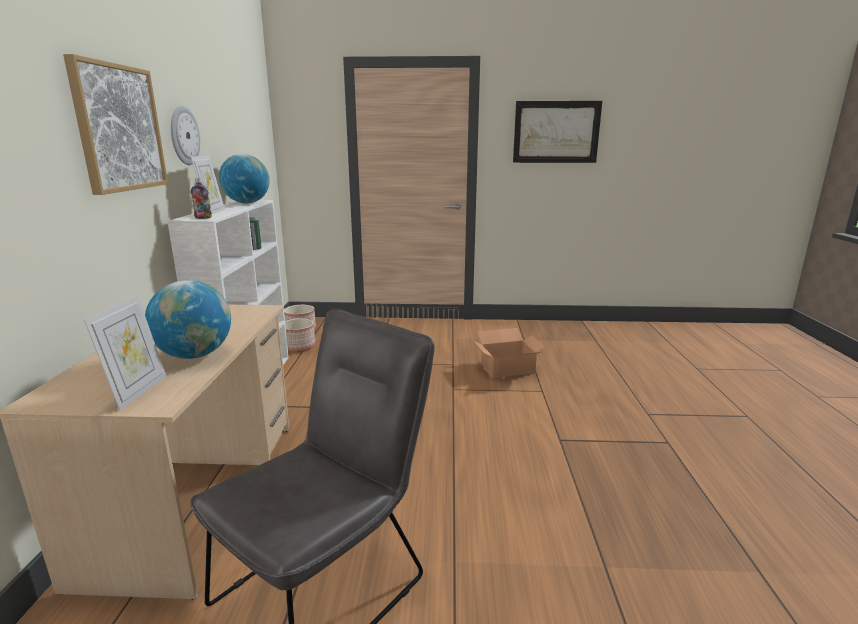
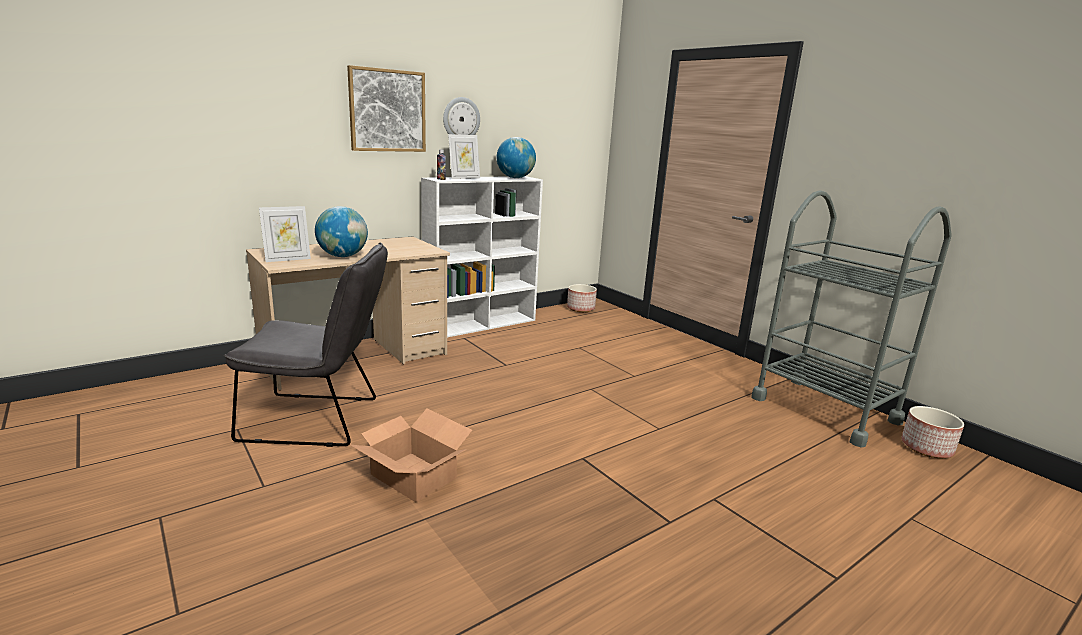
camera: 50 degrees right, 0 degrees up
(298, 347) = (555, 317): planter -> planter (925, 448)
(506, 368) = (673, 400): cardboard box -> cardboard box (414, 475)
(556, 132) = (883, 139): picture -> none
(566, 332) = (824, 410): none -> grey cart

